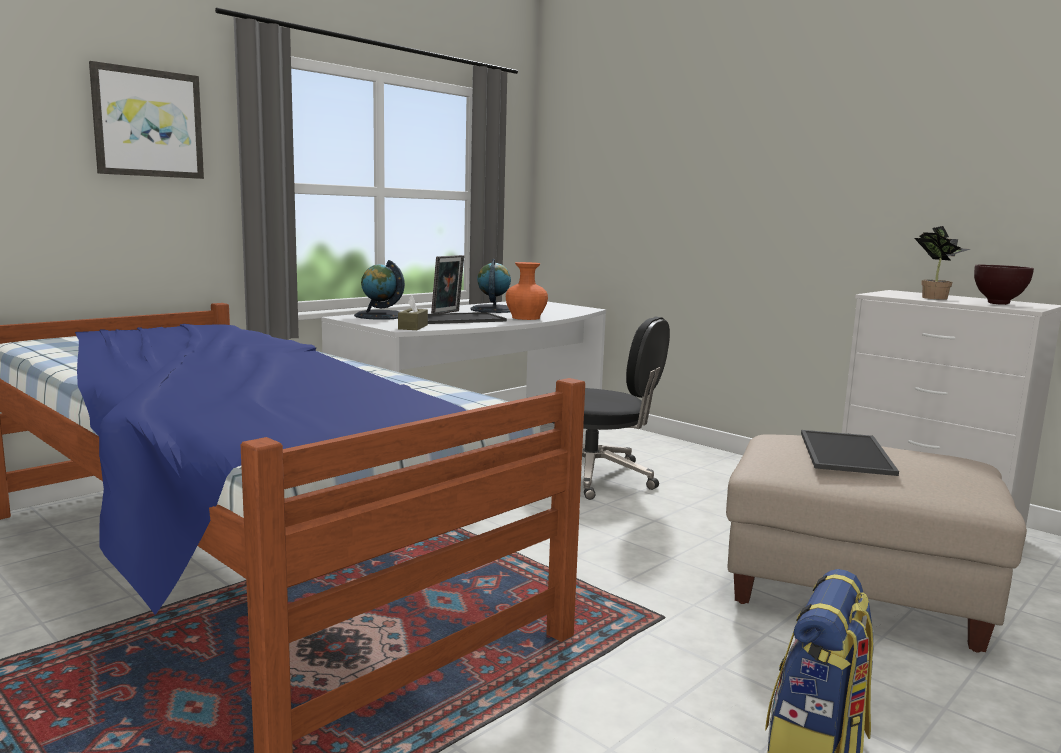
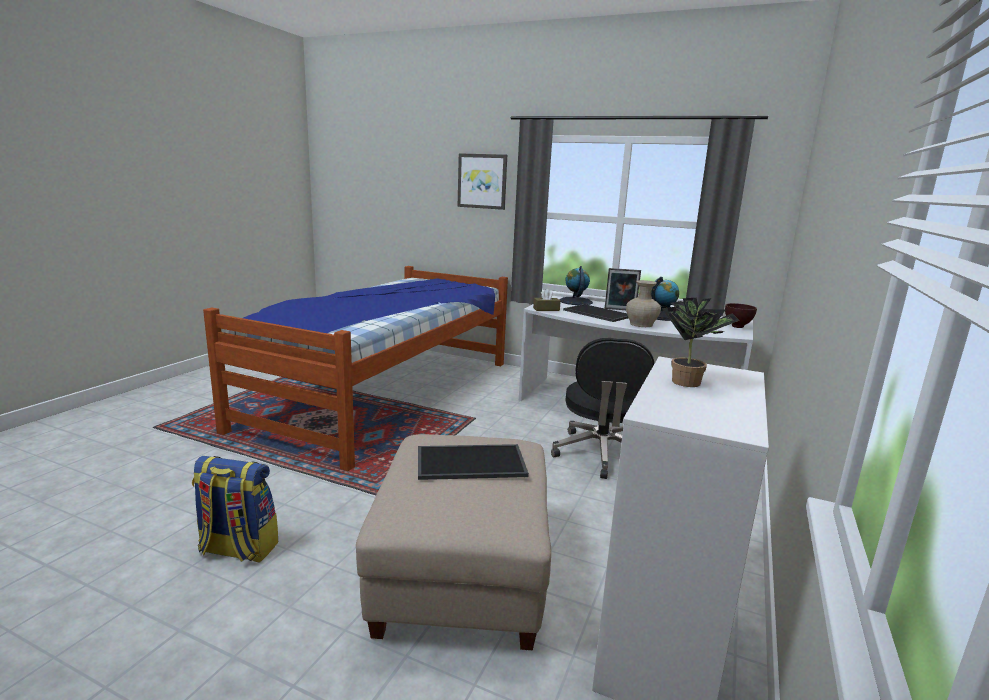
camera: 70 degrees right, 5 degrees up
(525, 317) = (641, 324): orange vase -> beige vase
(999, 304) = (681, 406): brown bowl -> brown bowl (737, 327)

